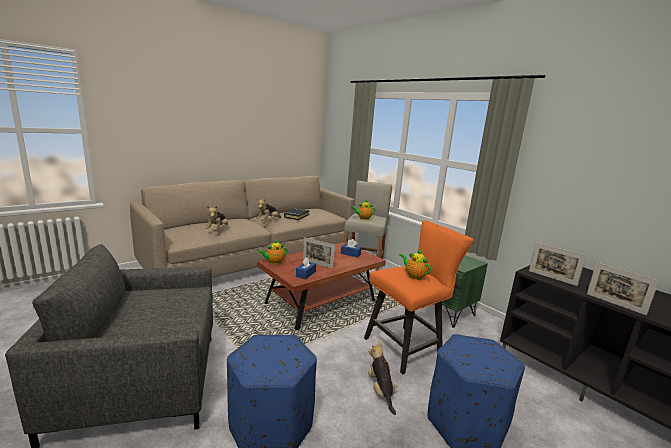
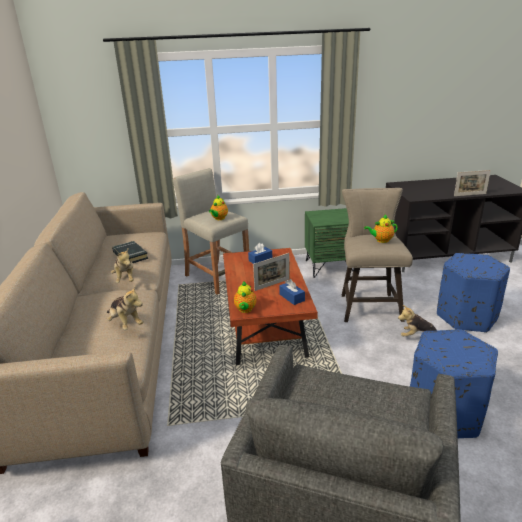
camera: 55 degrees left, 10 degrees up
(407, 346) = (368, 305): orange stool -> beige stool
(552, 278) = (426, 195): picture frame -> none

